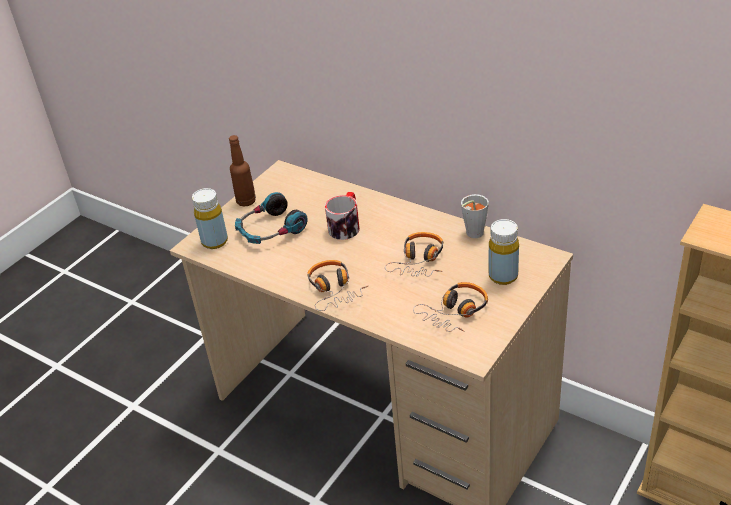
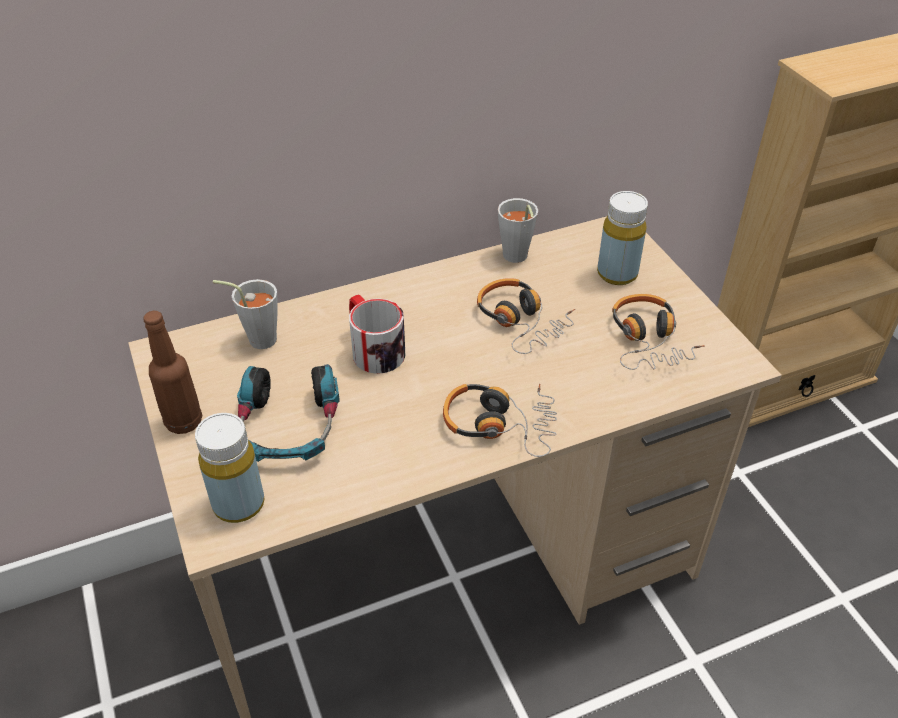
camera: 60 degrees left, 5 degrees up
(316, 190) = (256, 339): none -> grey cup

